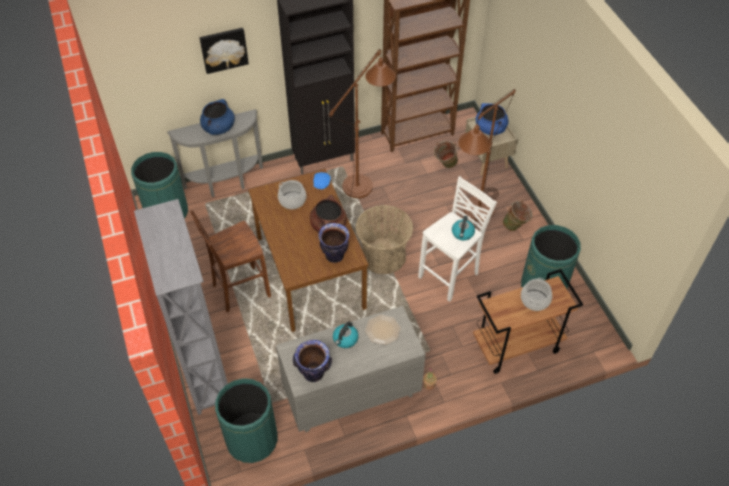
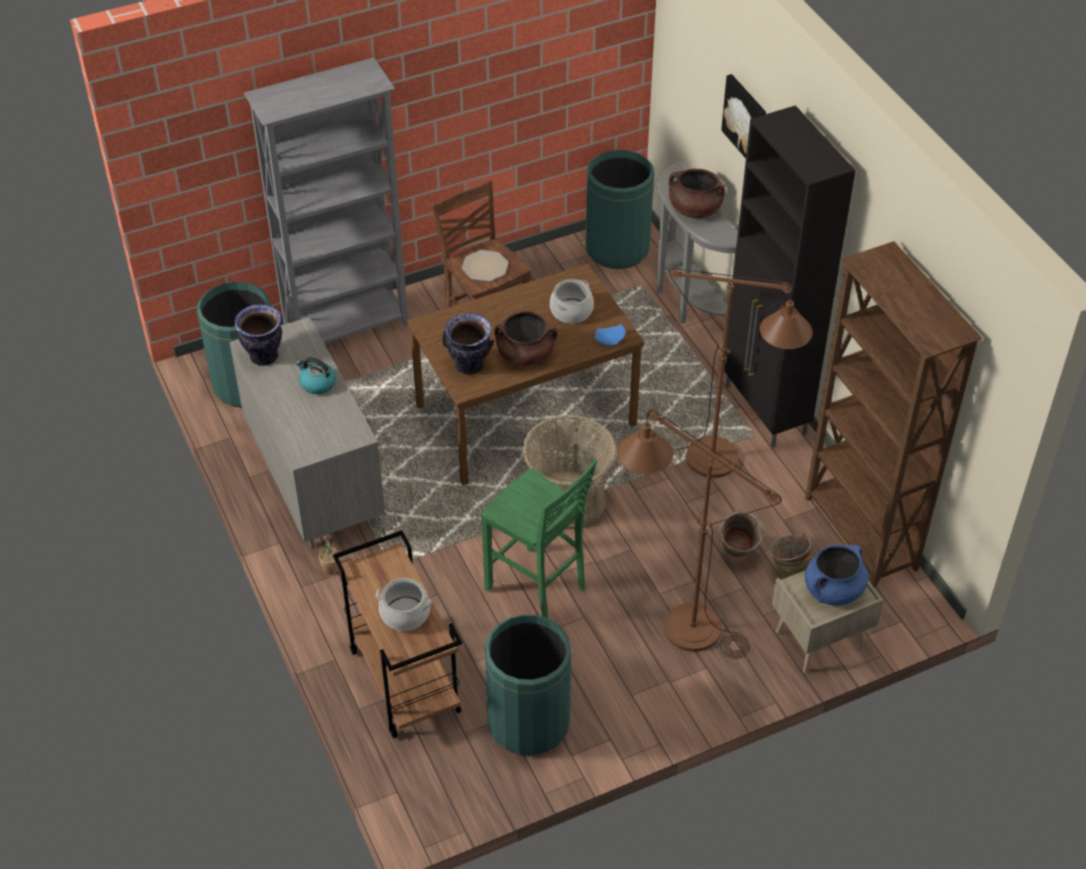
camera: 85 degrees right, 5 degrees down
(218, 128) = (695, 209): blue cooking pot -> brown cooking pot
(383, 330) = (333, 422): plate -> plate (485, 267)
(450, 276) = (538, 590): white stool -> green stool
(462, 233) = (532, 518): kettle -> none
(515, 227) = (659, 684): green bucket -> green bucket (737, 555)

